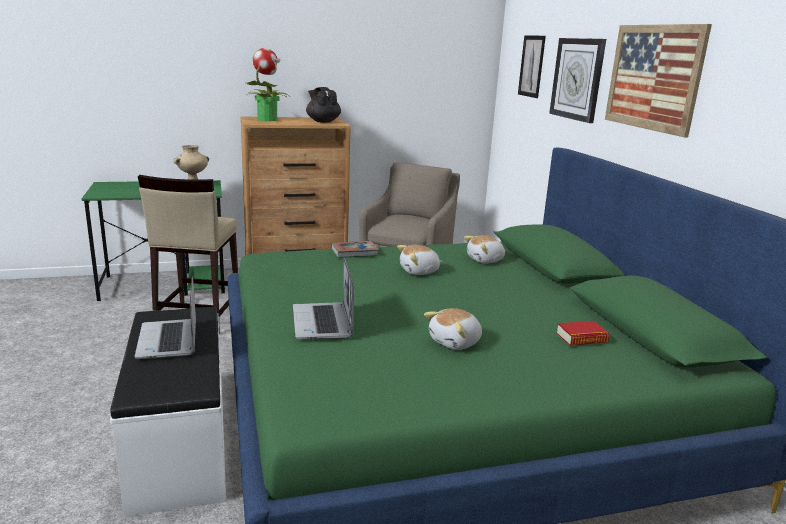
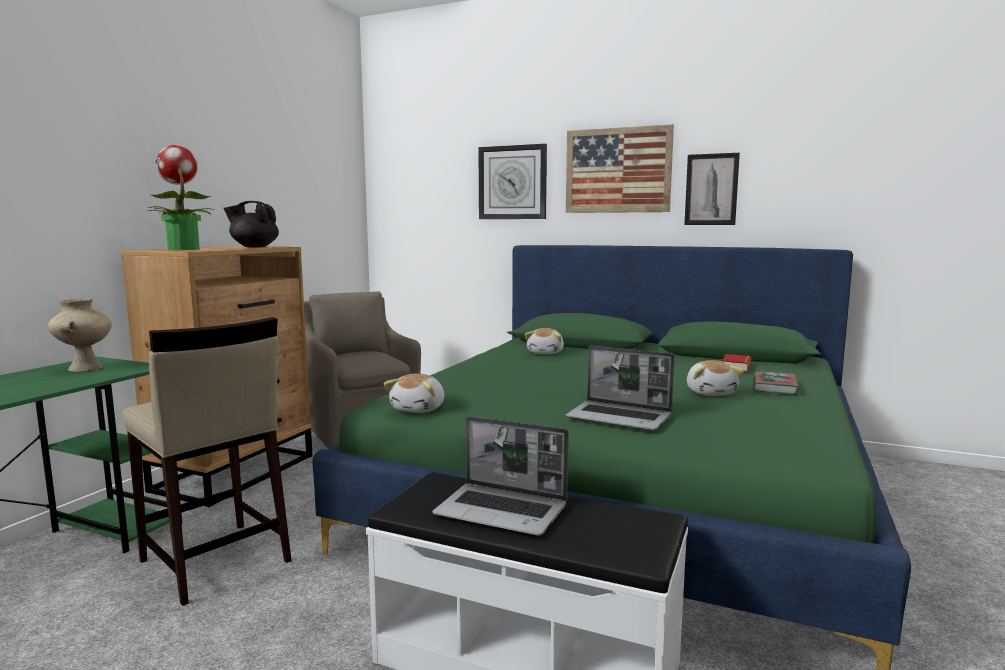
camera: 50 degrees left, 10 degrees down
(354, 252) = (450, 376): book -> book (774, 387)
(419, 271) = (541, 370): plush toy -> plush toy (419, 409)
(531, 66) = (432, 178): picture -> picture (711, 189)

